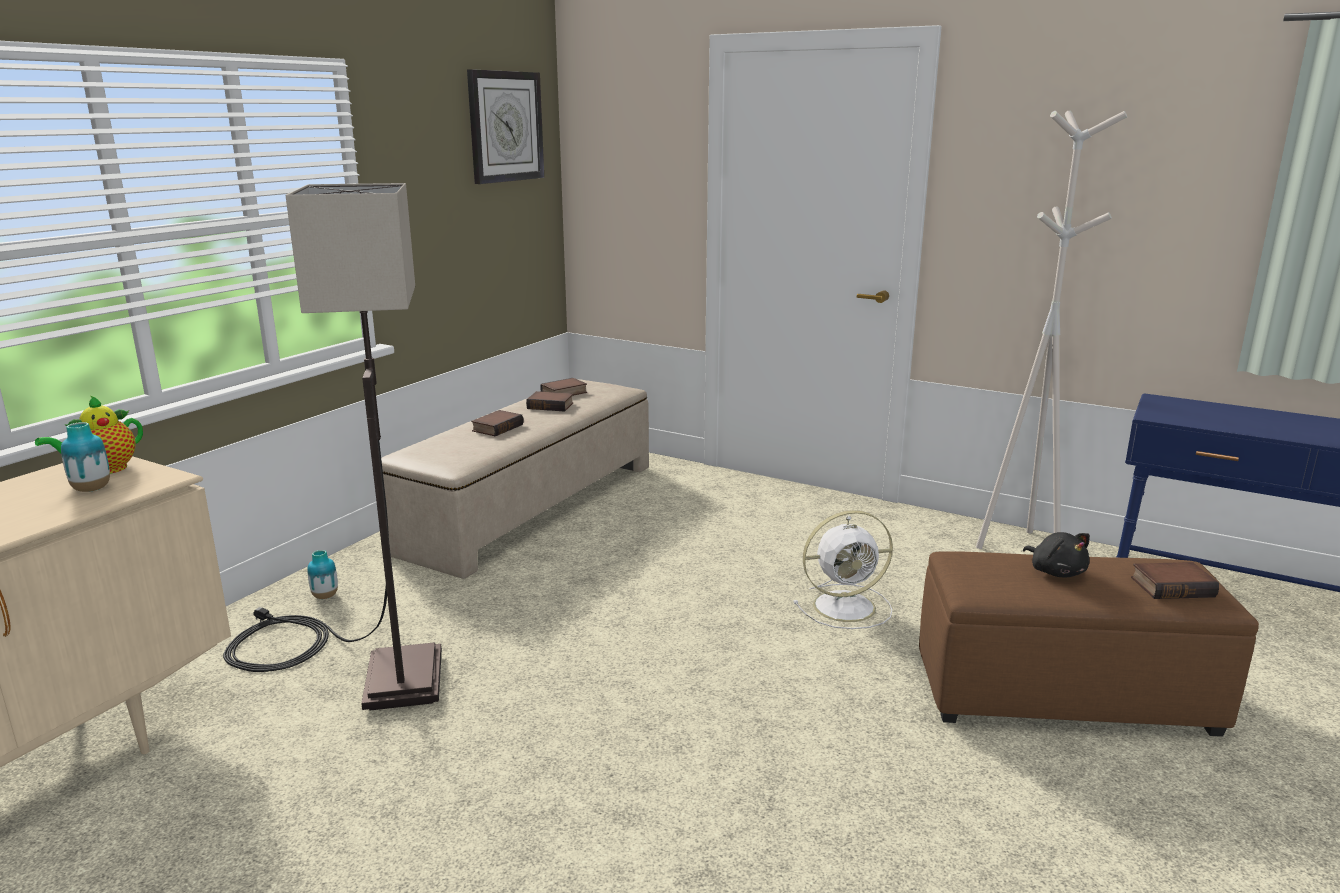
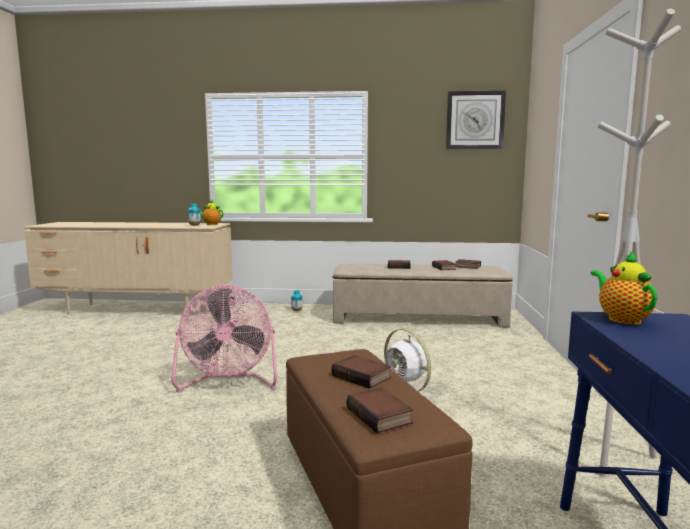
camera: 65 degrees right, 10 degrees down
(335, 660) = (254, 321): floor lamp -> none
(677, 750) = (225, 382): none -> pink fan
(1055, 572) = (363, 376): black plush toy -> book
(1166, 413) = (621, 319): none -> teapot

